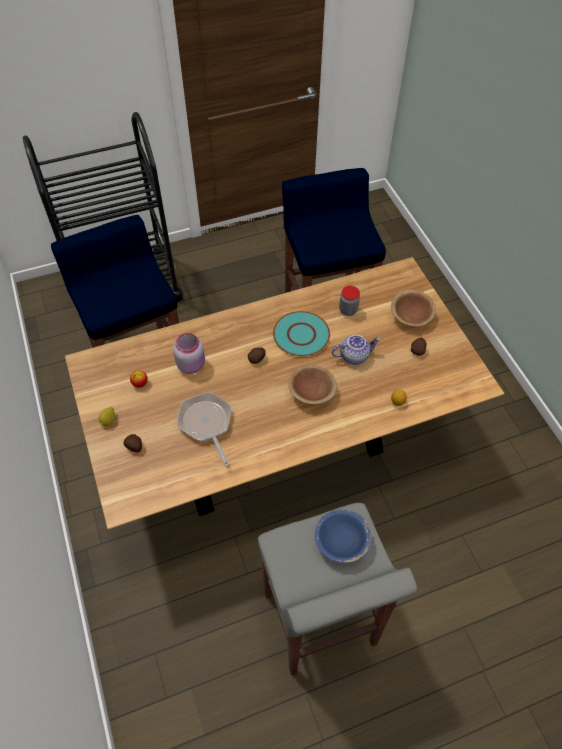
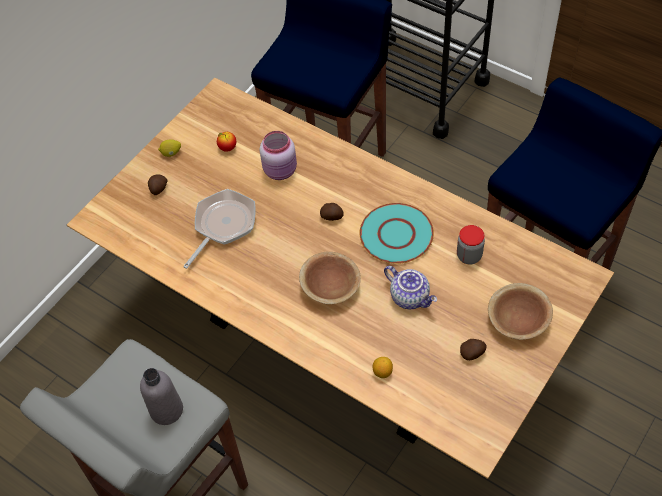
camera: 60 degrees right, 0 degrees up
(341, 541) = (166, 410): blue bowl -> grey bottle

